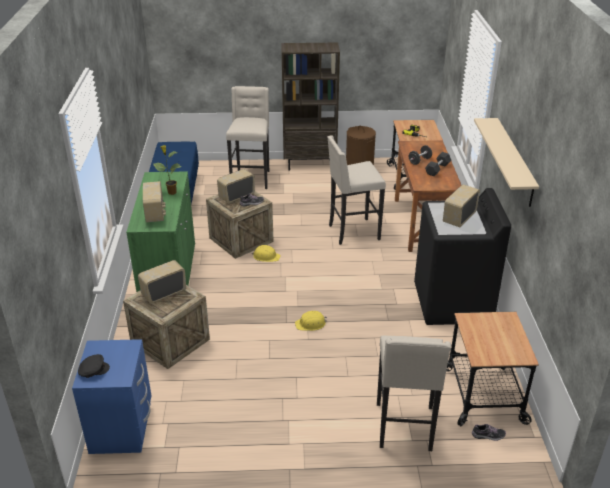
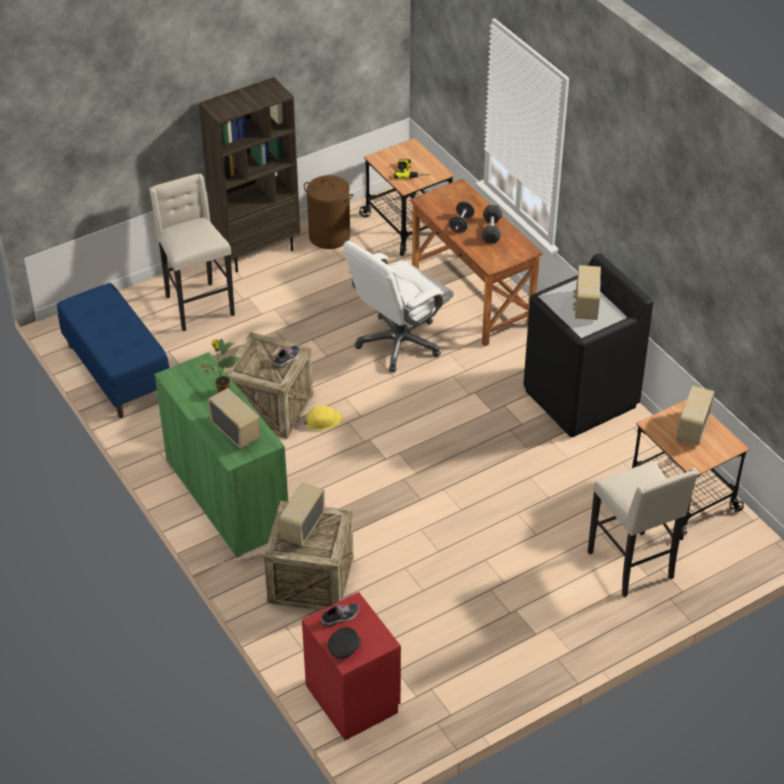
camera: 30 degrees left, 10 degrees up
(122, 428) = (353, 698): blue nightstand -> red nightstand
(236, 196) = (258, 356): radio -> radio (692, 428)
(311, 324) = (449, 489): yellow hard hat -> none
(352, 232) = (398, 343): beige stool -> white office chair
(488, 435) = (712, 538): shoe -> shoe (340, 617)
(514, 161) = (636, 227): beige shelf -> none

